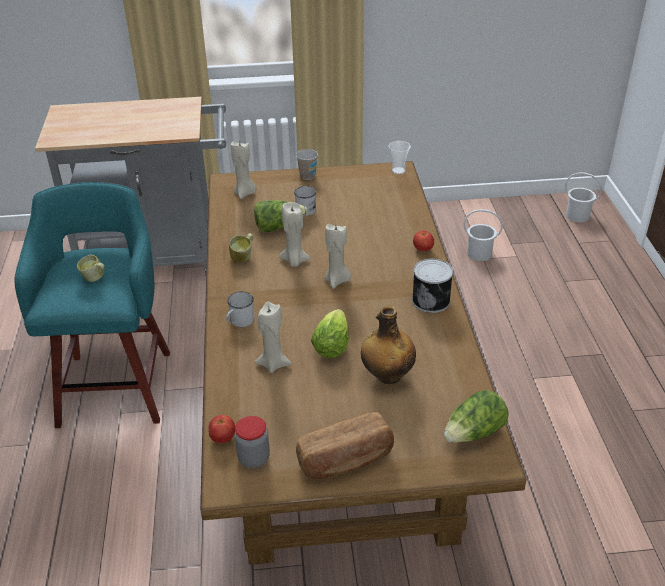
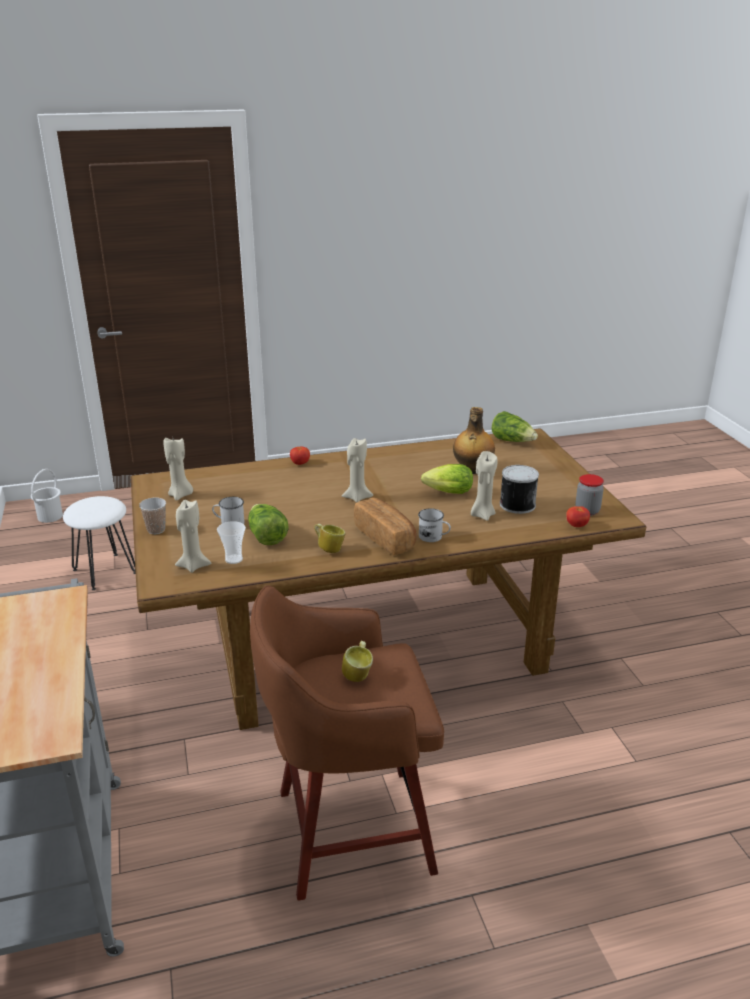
camera: 100 degrees left, 10 degrees down
(116, 385) = (348, 831): turquoise stool -> brown stool
(294, 261) = (330, 520): beige candle -> beige candle (181, 495)
(346, 460) = (565, 478): bread -> bread (386, 538)
(398, 170) = (152, 480): cup -> cup (234, 559)
(431, 300) = (373, 458): can -> can (516, 504)
(479, 253) = (104, 571): white bucket -> white stool

